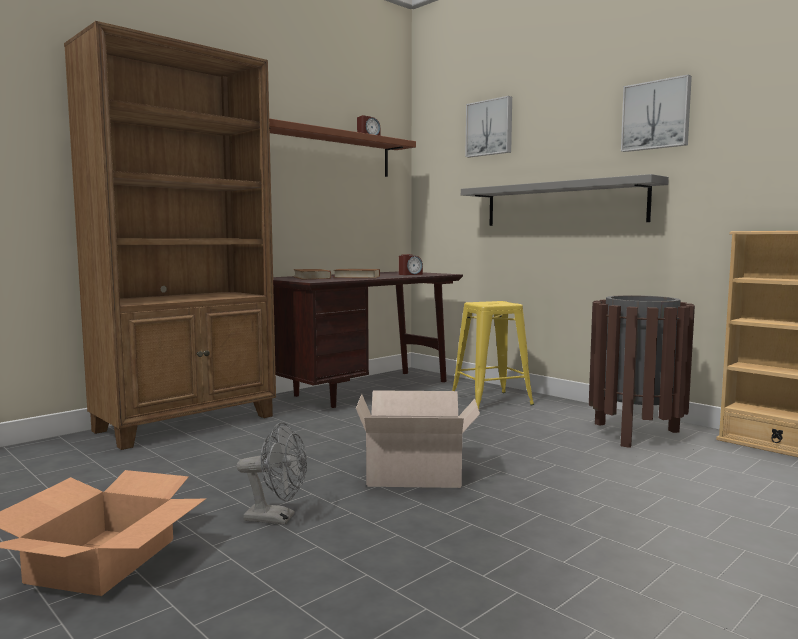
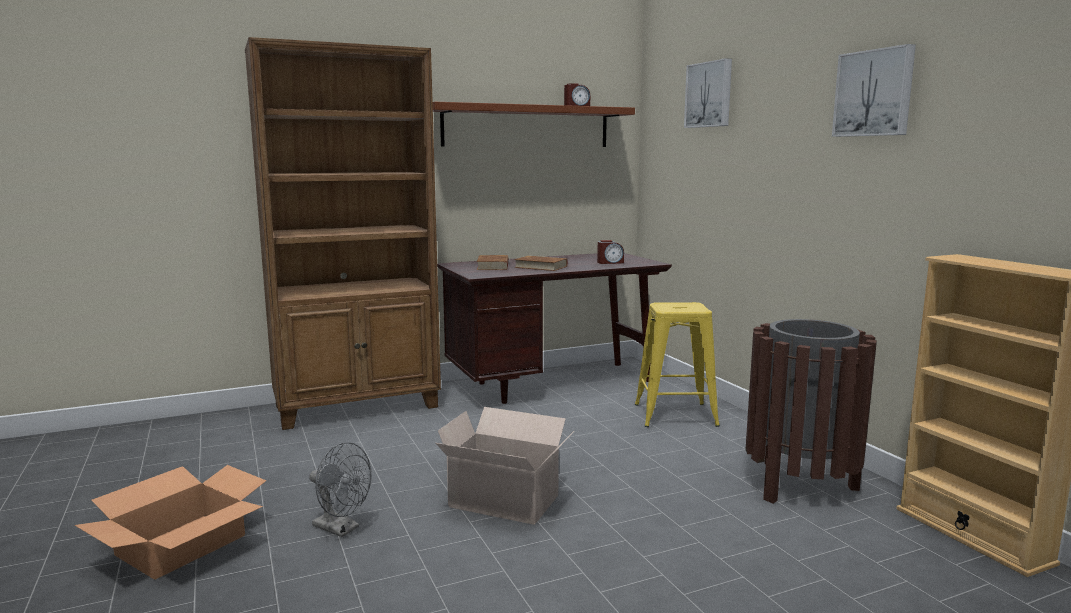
camera: 20 degrees right, 5 degrees up
(562, 204) = (774, 193): grey shelf -> none

